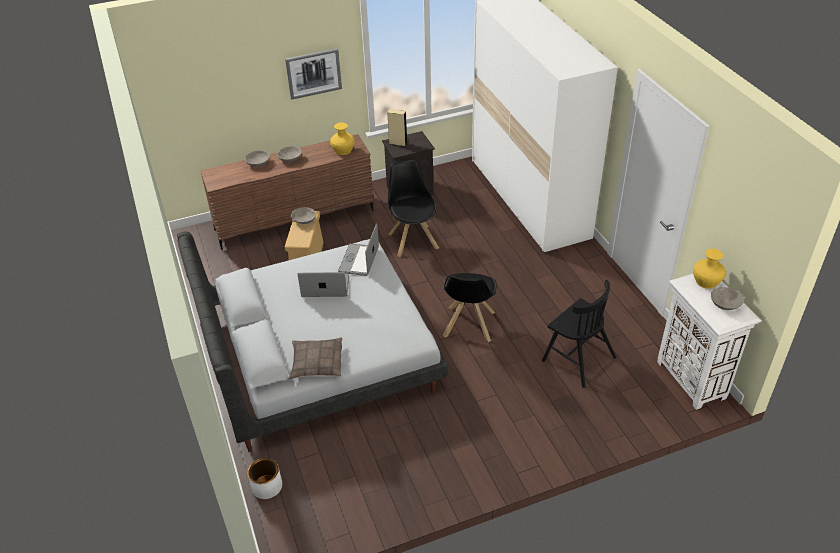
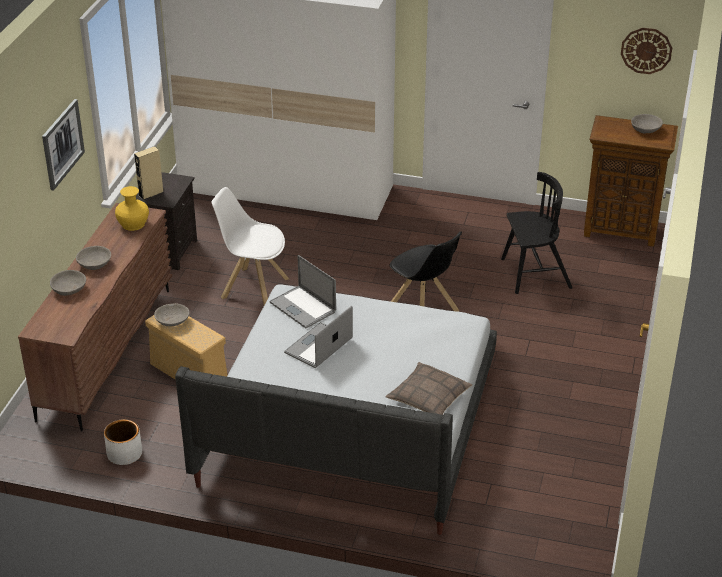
camera: 55 degrees left, 5 degrees down
(266, 486) = (501, 540): white planter -> white planter (124, 454)
(412, 240) = (253, 287): black chair -> white chair
(692, 380) = (621, 231): white cabinet -> brown cabinet
(706, 281) = (610, 123): yellow vase -> none
(755, 233) = (646, 50): none -> wall clock

